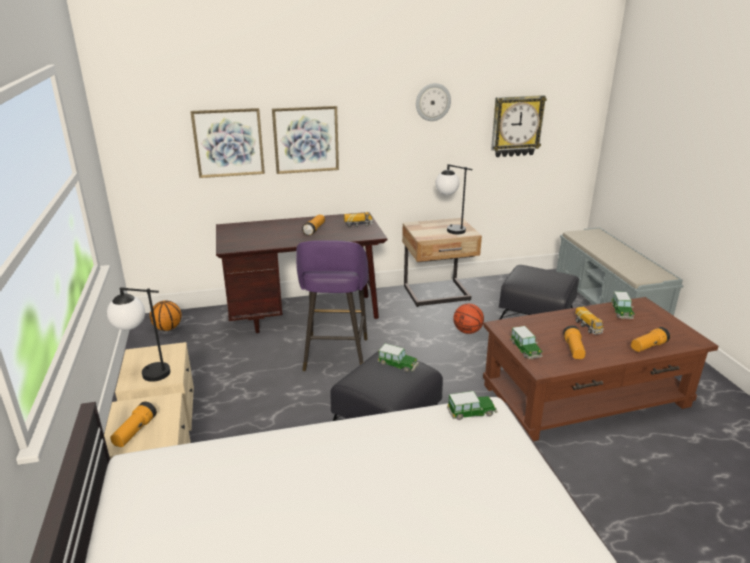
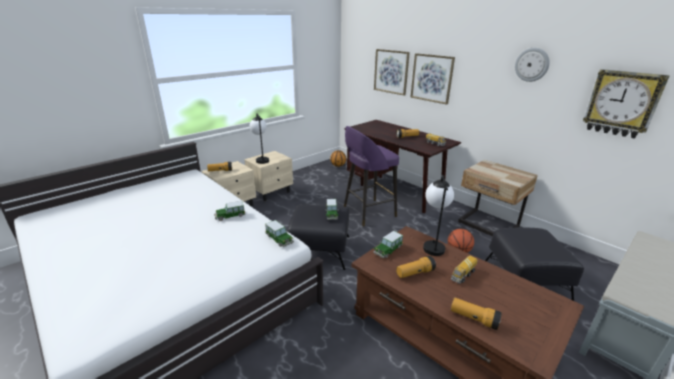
camera: 60 degrees right, 0 degrees up
(449, 229) = (505, 175): table lamp -> table lamp (432, 244)
(621, 312) = (522, 292): toy car -> toy car (230, 216)

